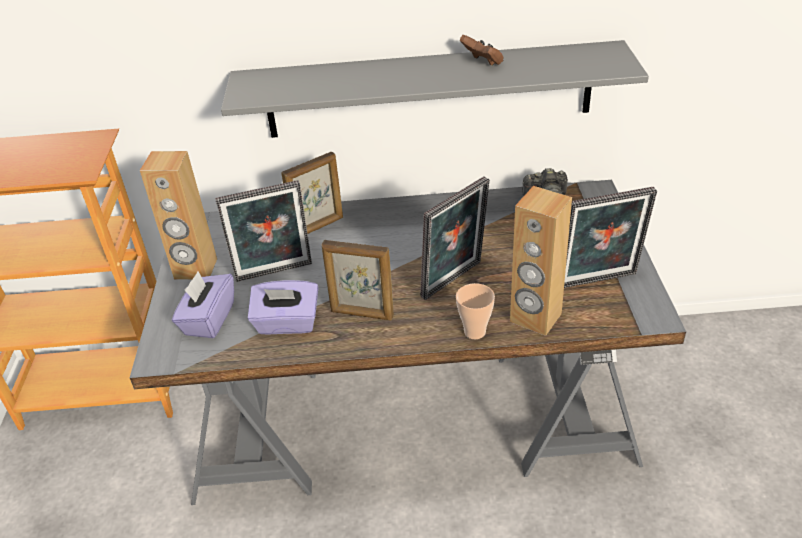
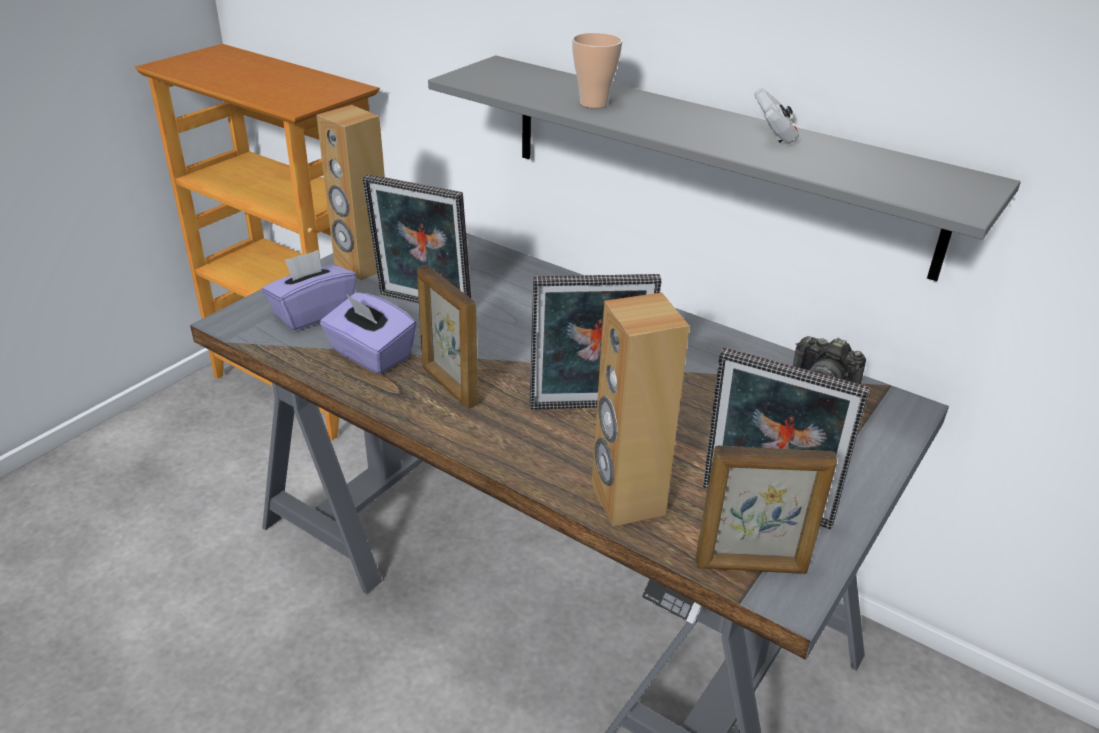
camera: 35 degrees right, 5 degrees down
(318, 227) = (522, 285): picture frame -> picture frame (751, 567)
(475, 332) = (537, 472): cup -> cup (593, 103)
(483, 62) = (773, 136): brown game controller -> white game controller

